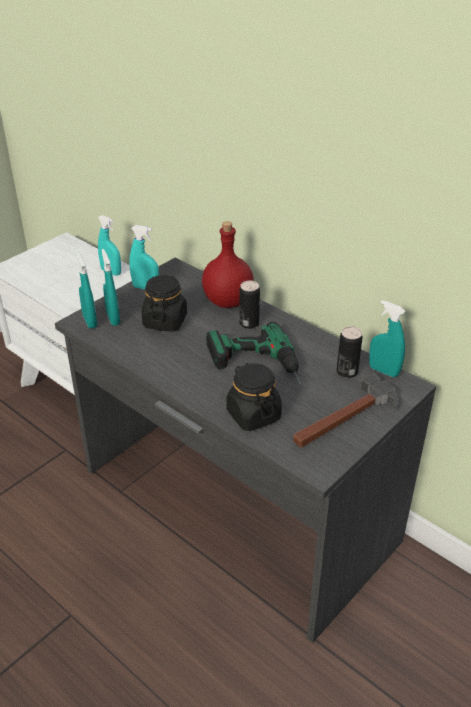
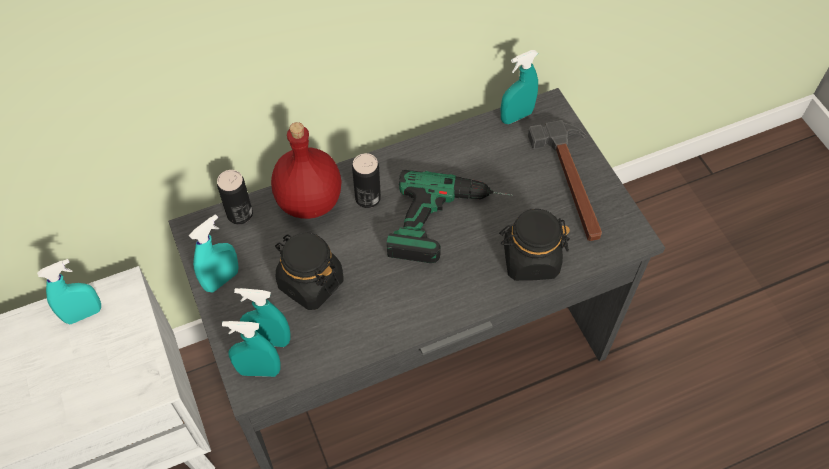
camera: 65 degrees left, 20 degrees up
(347, 372) = (502, 147): can -> can (240, 214)

